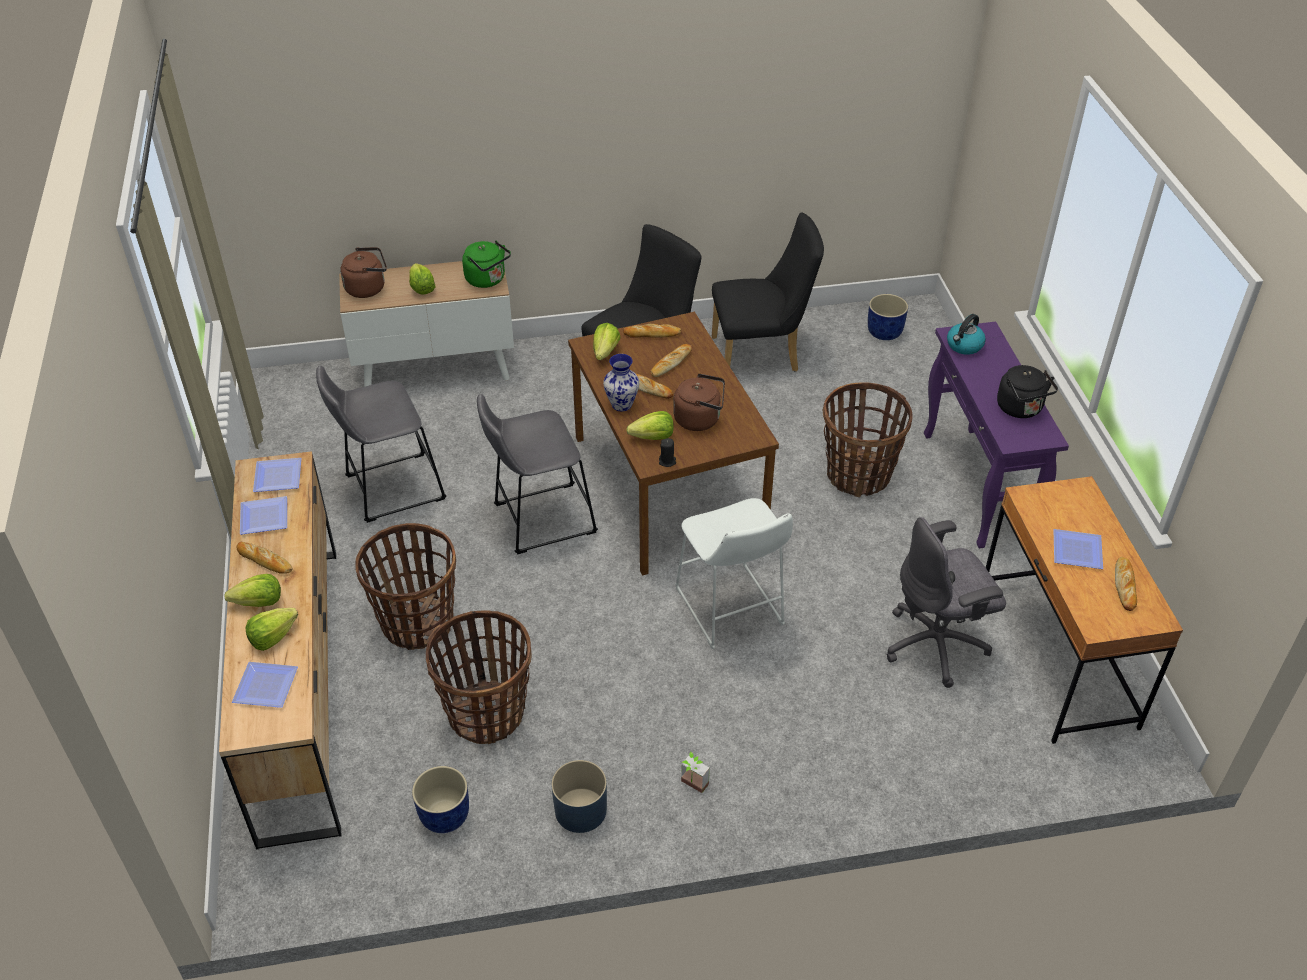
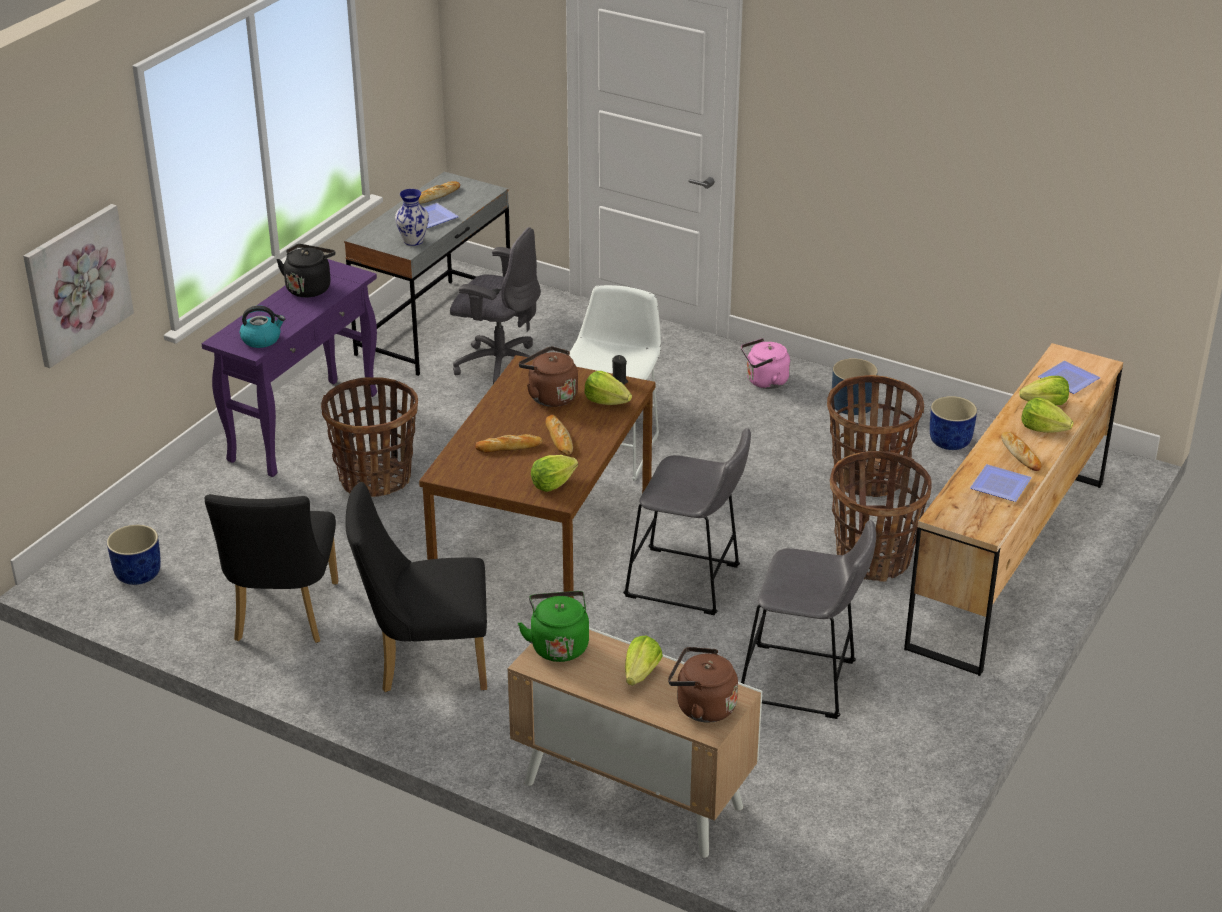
camera: 140 degrees left, 10 degrees down
(276, 478) = (968, 512): plate -> none
(622, 404) = (598, 435): vase -> vase (413, 241)
(652, 334) = (488, 478): bread -> none
(692, 786) = (764, 381): potted plant -> pink kettle
(762, 354) = (283, 617): black chair -> black chair turned 120 degrees counterclockwise
(1008, 171) = (76, 284): none -> picture
(1056, 656) = (435, 327): brown desk -> grey desk

